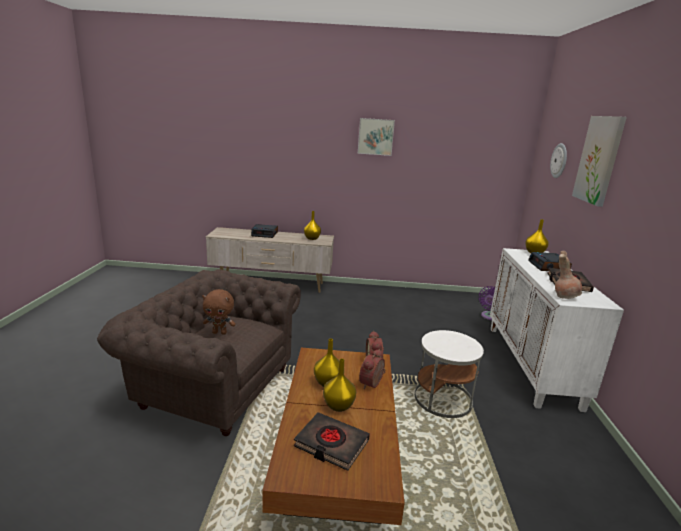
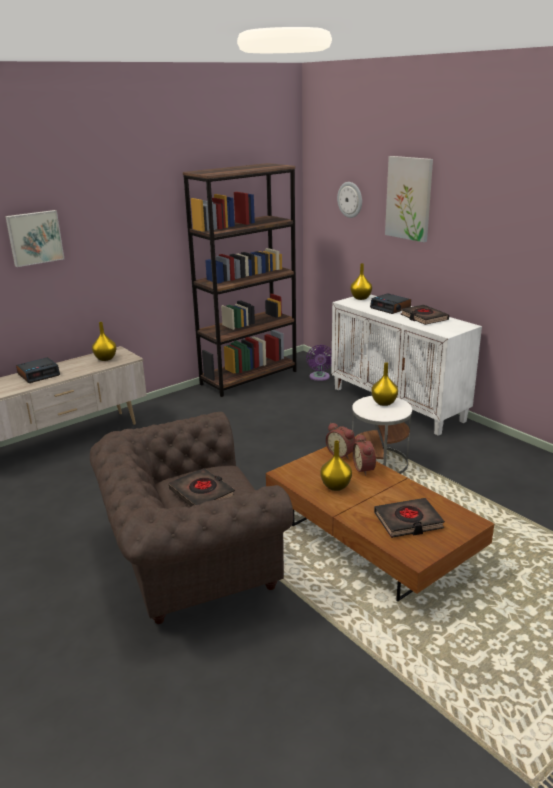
camera: 40 degrees left, 5 degrees up
(220, 332) = (202, 494): brown plush toy -> black book
(338, 405) = (369, 496): yellow vase -> yellow vase (383, 403)
(375, 136) = (146, 205): picture -> picture (34, 238)
(434, 296) = (249, 377): none -> brown bookcase
(564, 296) = (440, 330): brown vase -> none

